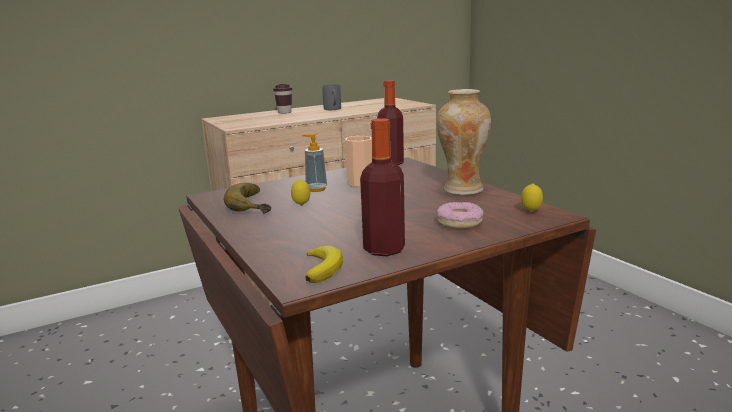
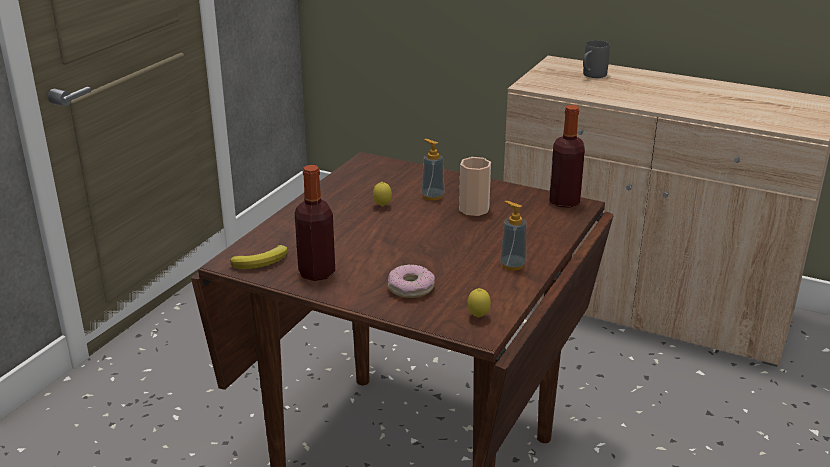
camera: 55 degrees right, 10 degrees up
(257, 203) = (368, 187): banana -> none
(284, 112) = (633, 79): brown cup -> none
(333, 109) = (691, 95): grey mug -> grey mug (591, 76)
(462, 190) = (512, 265): vase -> soap dispenser

